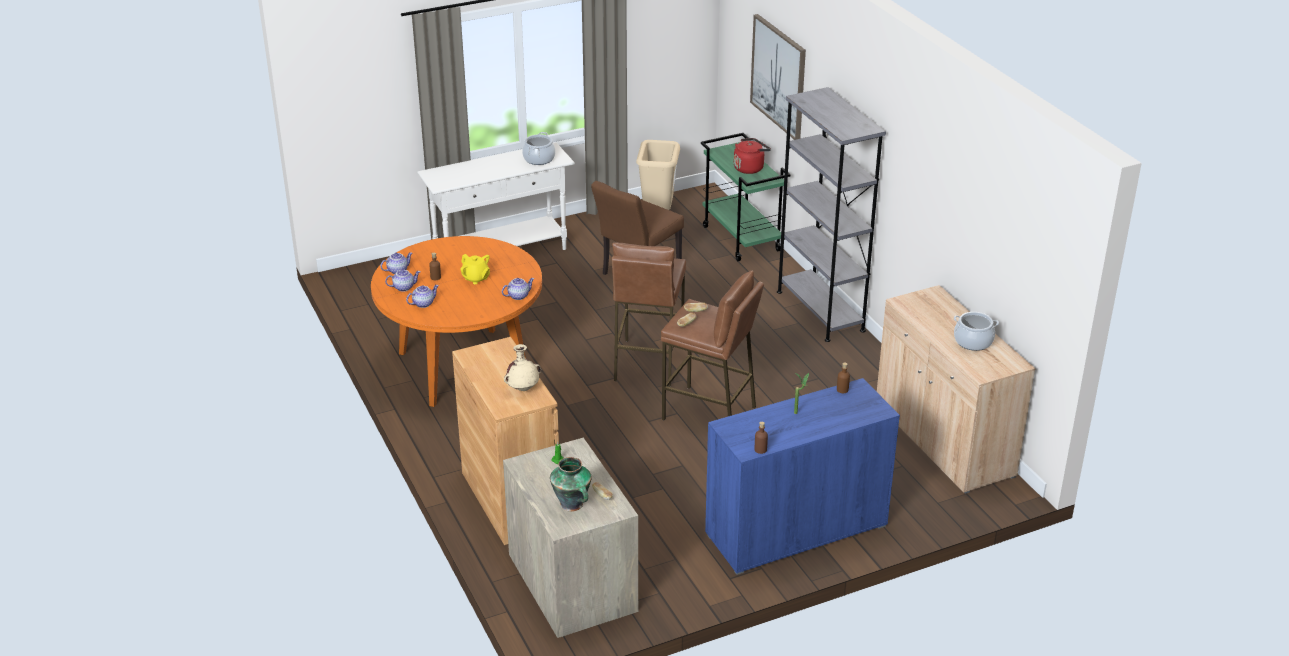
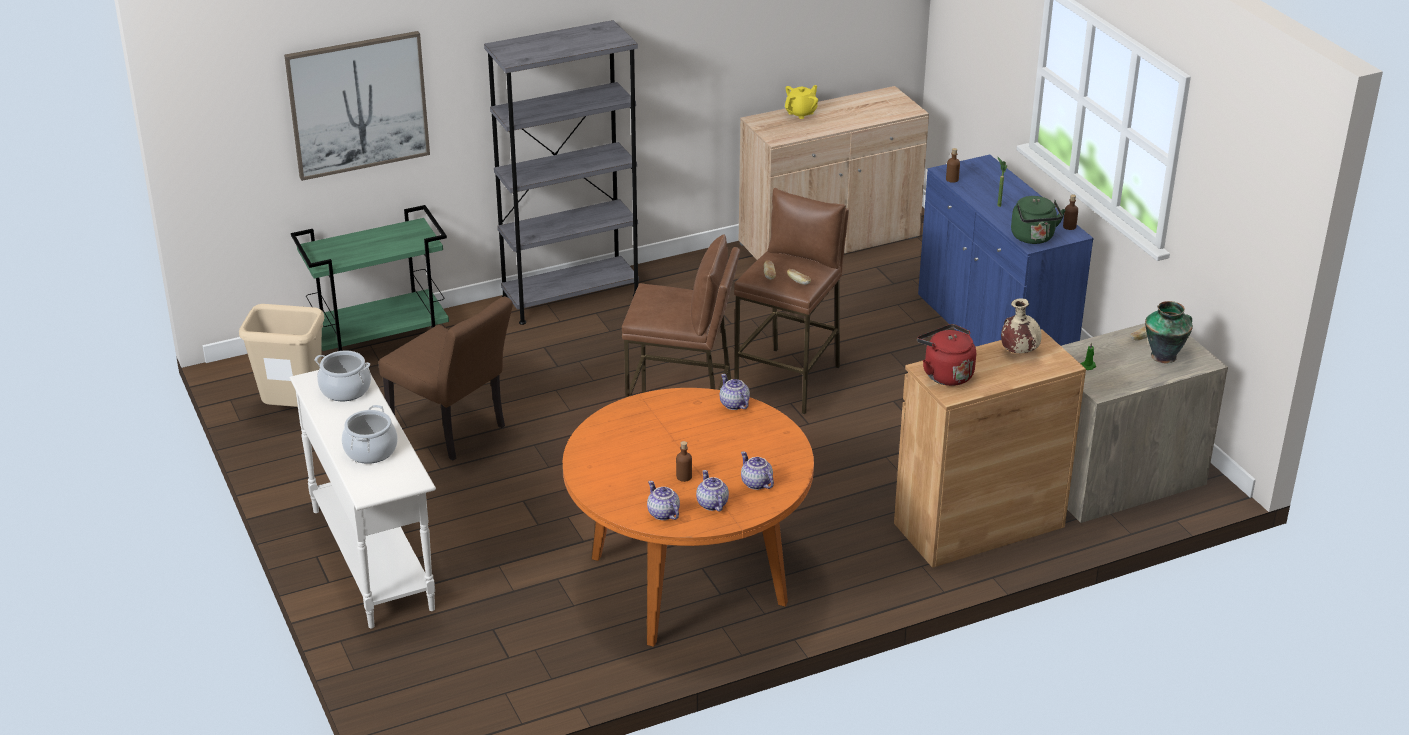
camera: 90 degrees left, 0 degrees up
(476, 278) = (687, 441): yellow teapot -> yellow teapot (801, 113)
(737, 427) = (1033, 238): none -> green kettle
(750, 168) = (379, 240): red kettle -> red kettle (945, 374)
(973, 341) = (852, 109): cooking pot -> cooking pot (371, 450)

